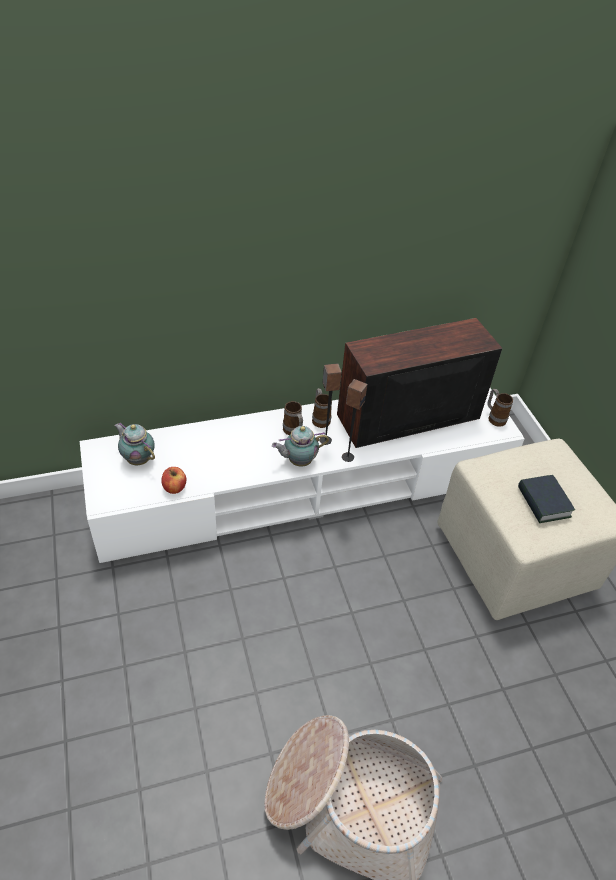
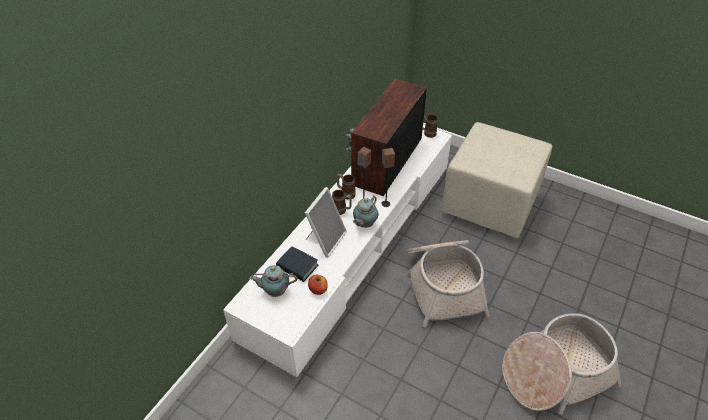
camera: 40 degrees left, 0 degrees up
(242, 447) = (325, 239): none -> picture frame
(345, 599) = (443, 285): none -> basket
(543, 502) = (508, 157): book -> book (297, 267)

